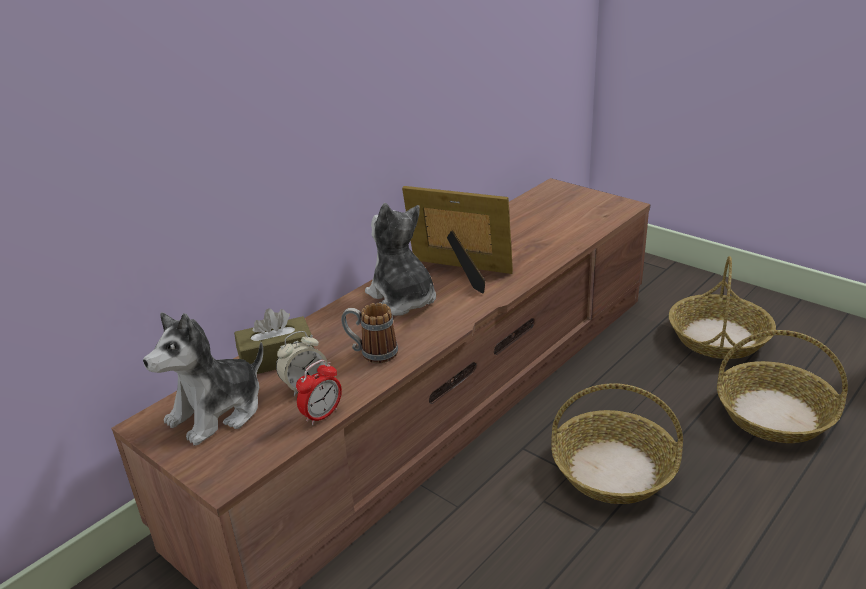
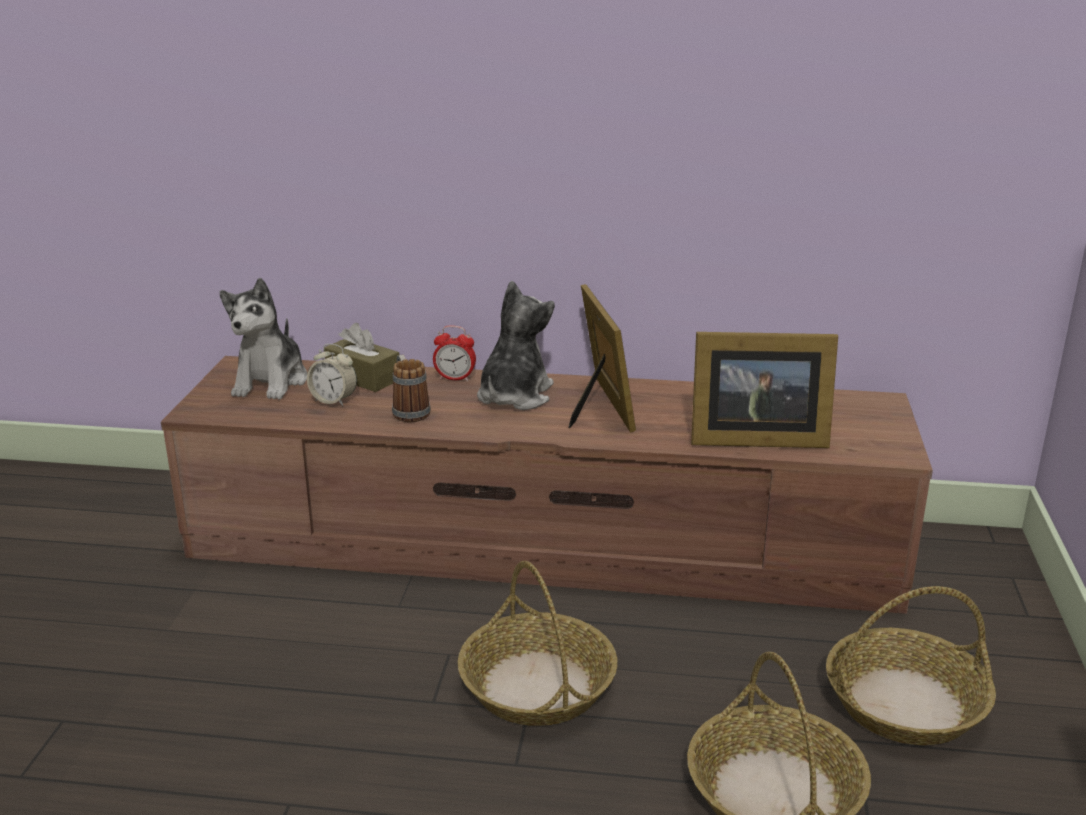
camera: 55 degrees right, 5 degrees down
(218, 412) = (271, 382): plush toy -> plush toy turned 90 degrees counterclockwise
(322, 415) = (299, 420): alarm clock -> alarm clock (455, 378)
(562, 237) = (753, 438): none -> picture frame

